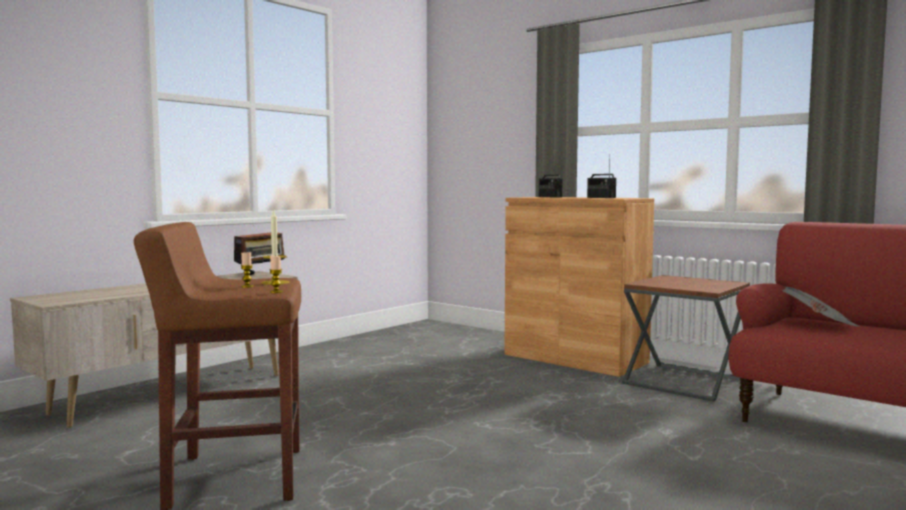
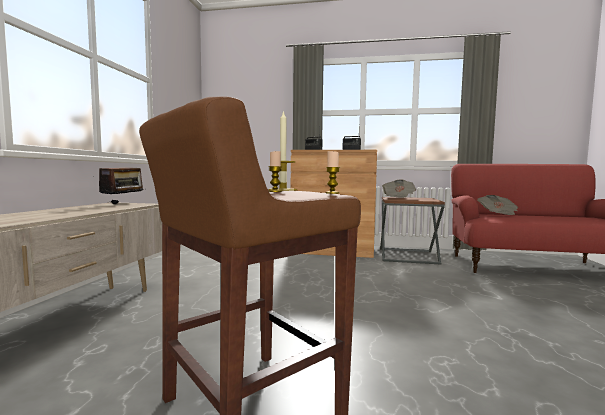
camera: 30 degrees left, 0 degrees up
(666, 281) = (398, 198): none -> newspaper

